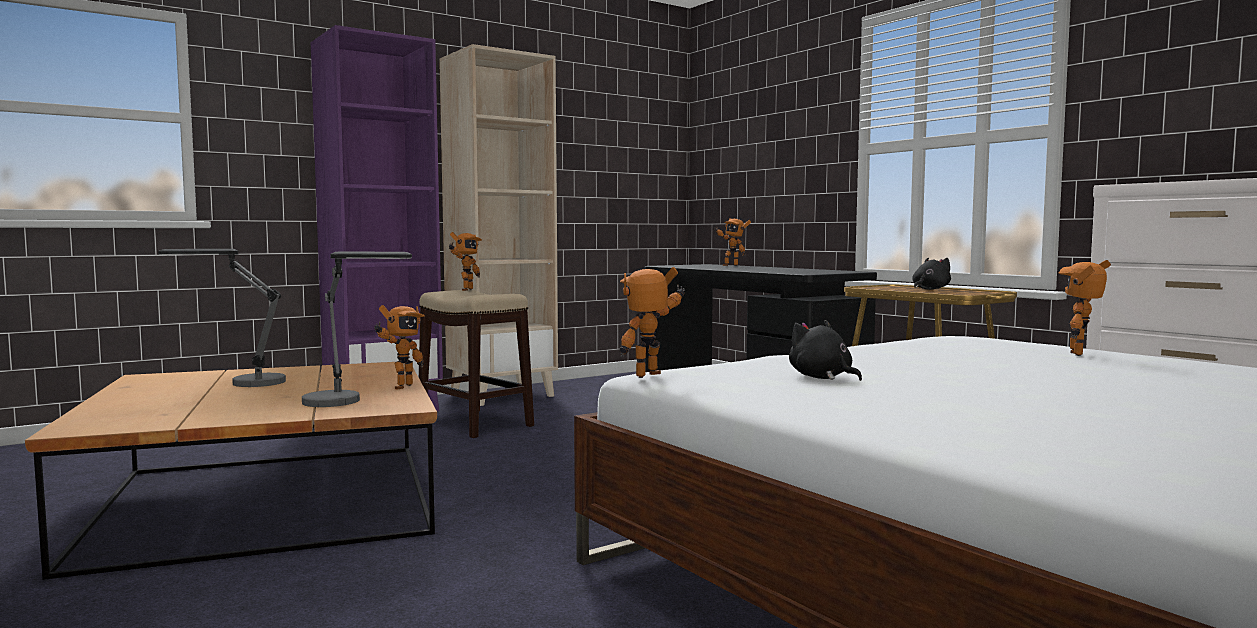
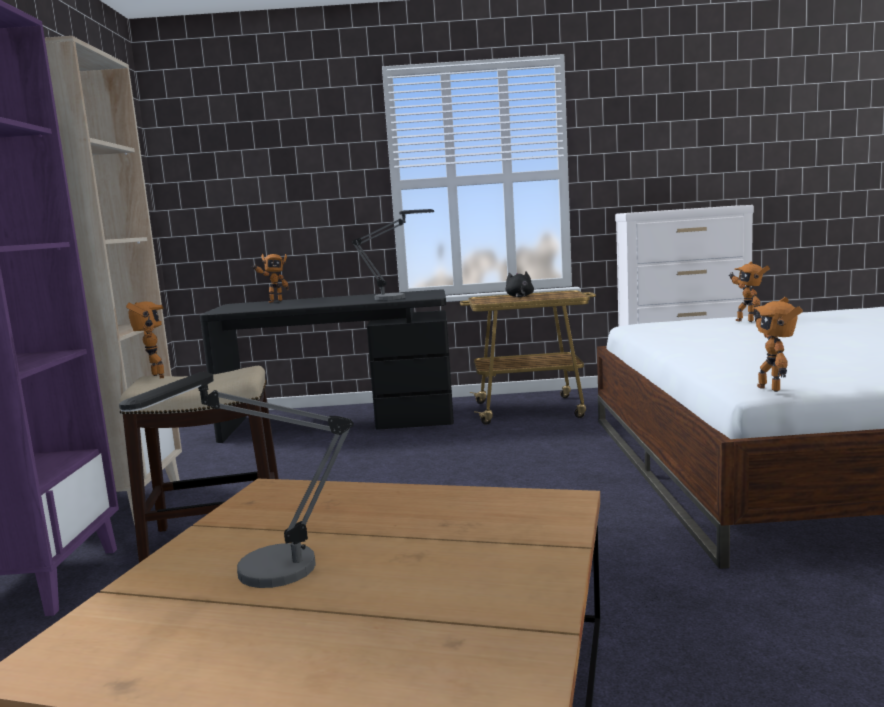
camera: 55 degrees left, 5 degrees up
(345, 402) = (504, 525): table lamp -> table lamp (398, 297)
(400, 386) = (438, 494): toy robot -> none
(822, 378) = (807, 361): black plush toy -> none

